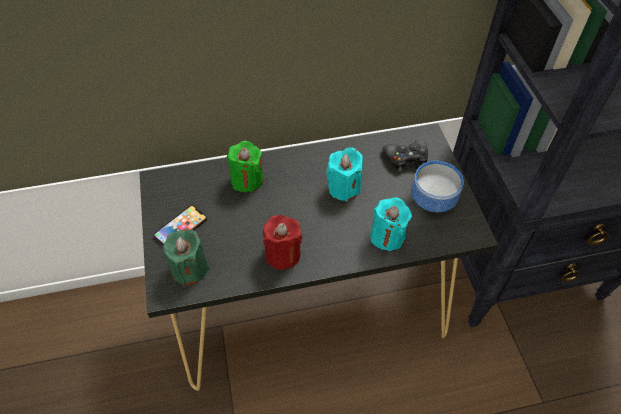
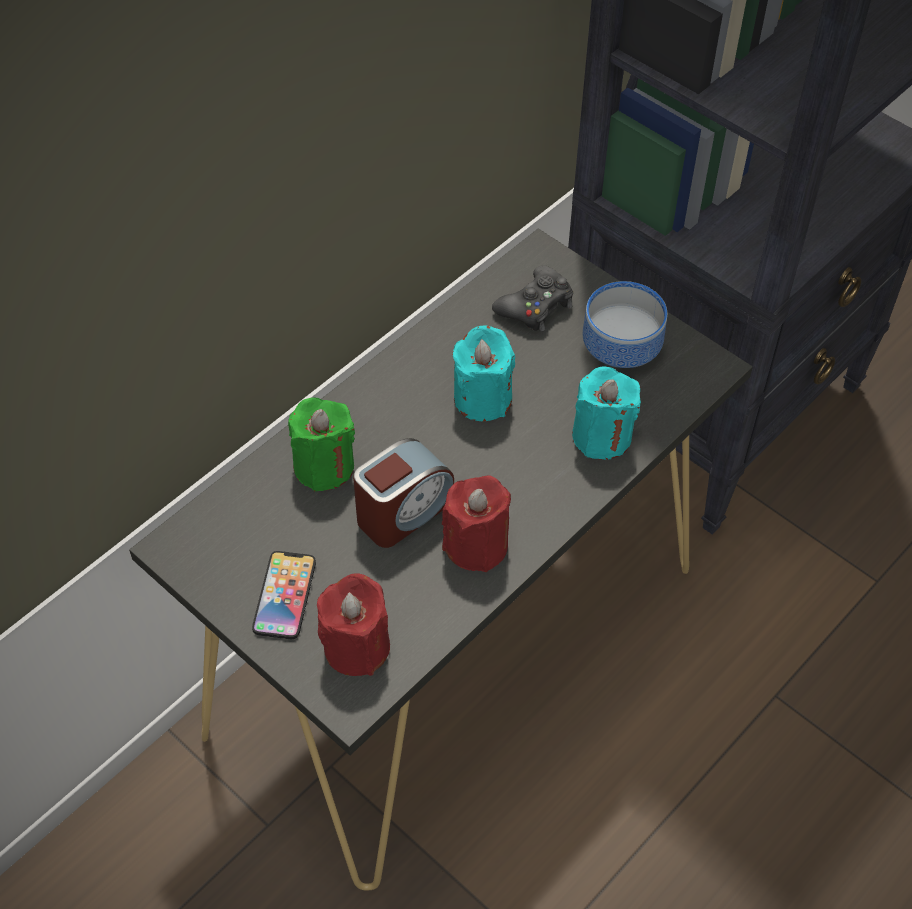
camera: 35 degrees left, 0 degrees up
(190, 269) = (356, 647): green candle -> red candle
(263, 220) = (404, 512): none -> alarm clock

